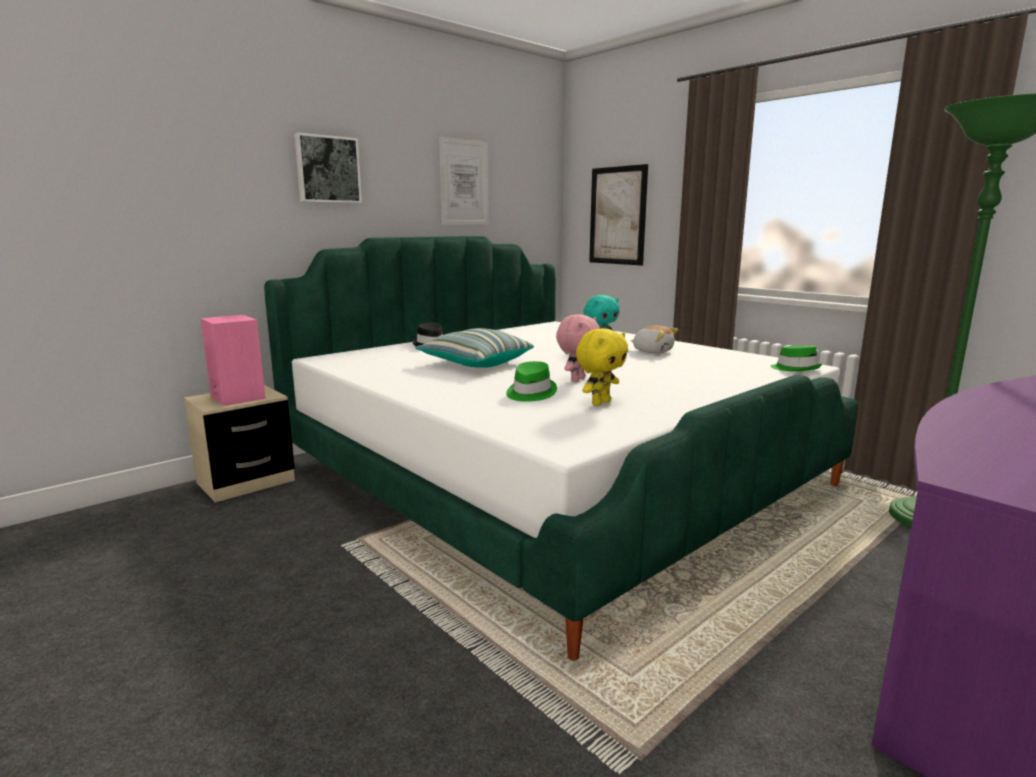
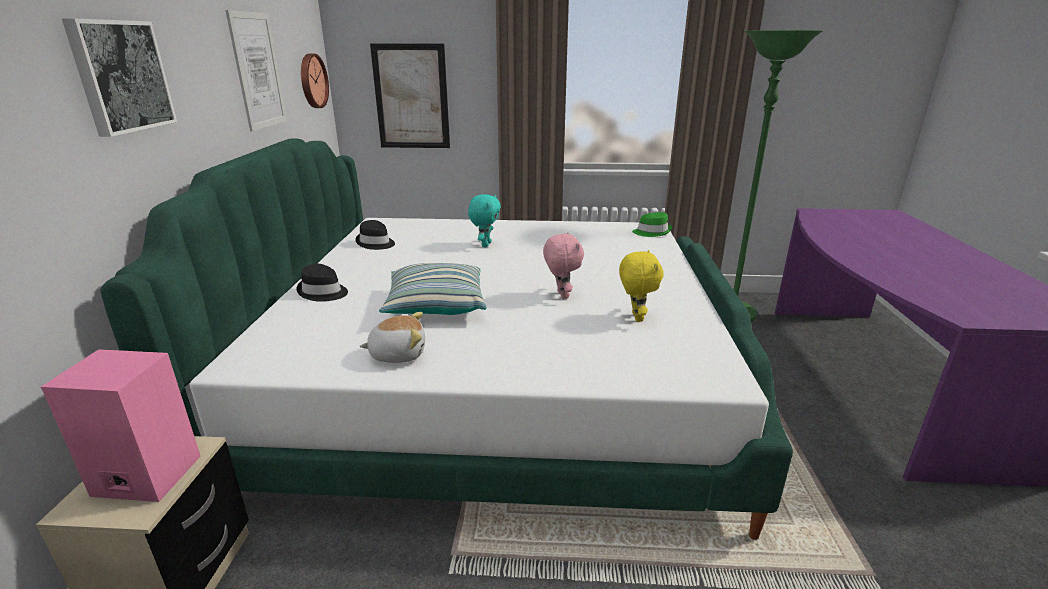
camera: 45 degrees left, 10 degrees up
(523, 332) = (375, 243): none -> black hat
(530, 393) = (569, 328): green hat -> none
(534, 199) = (312, 81): none -> wall clock
(653, 351) = (535, 239): plush toy -> plush toy (398, 354)

